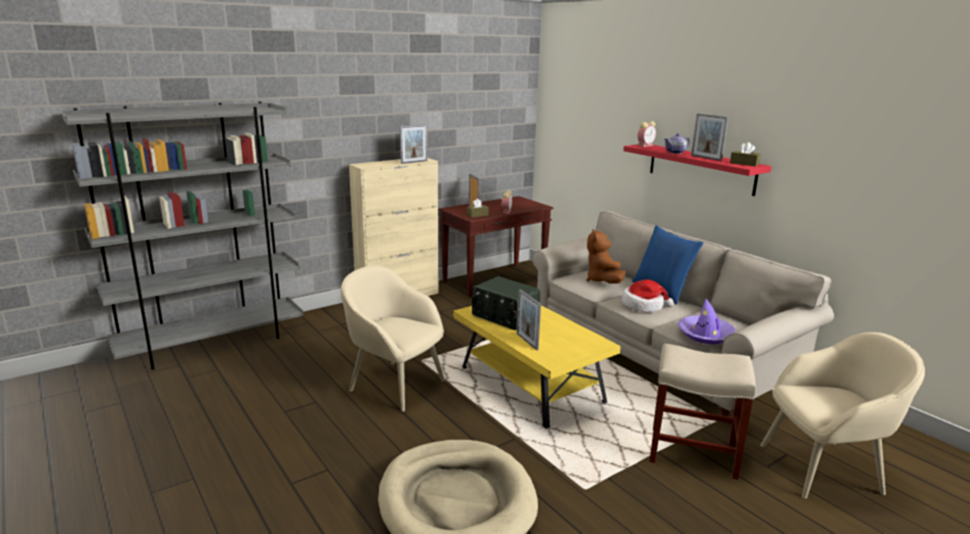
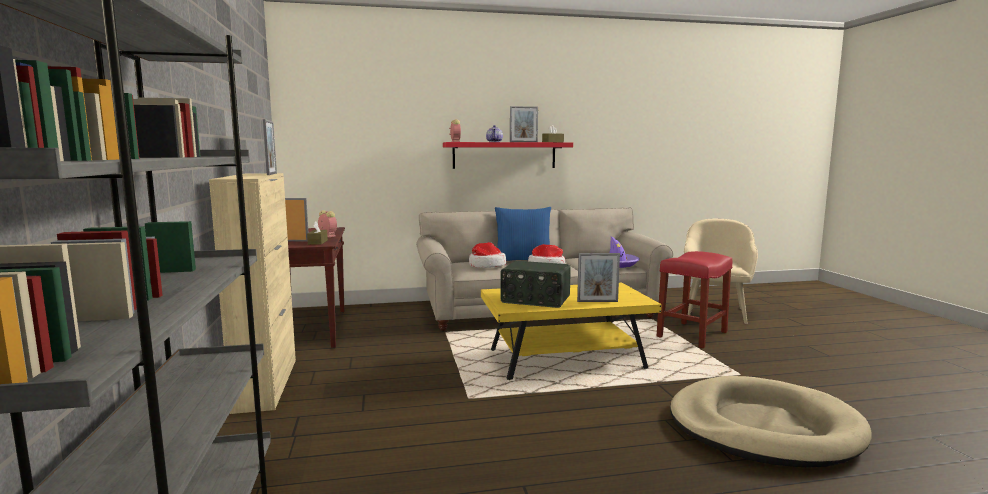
camera: 65 degrees left, 10 degrees down
(395, 384) = (515, 422): beige armchair -> none
(504, 317) = (535, 300): radio -> radio turned 45 degrees clockwise
(602, 281) = (486, 266): brown plush toy -> hat
(691, 452) = (692, 335): beige stool -> red stool

